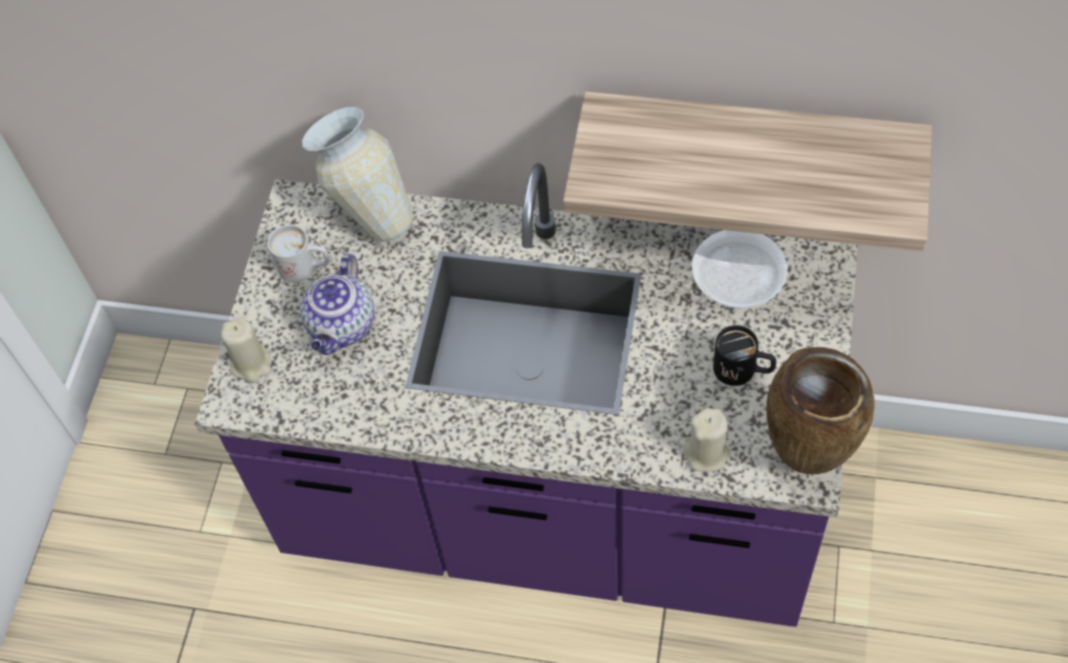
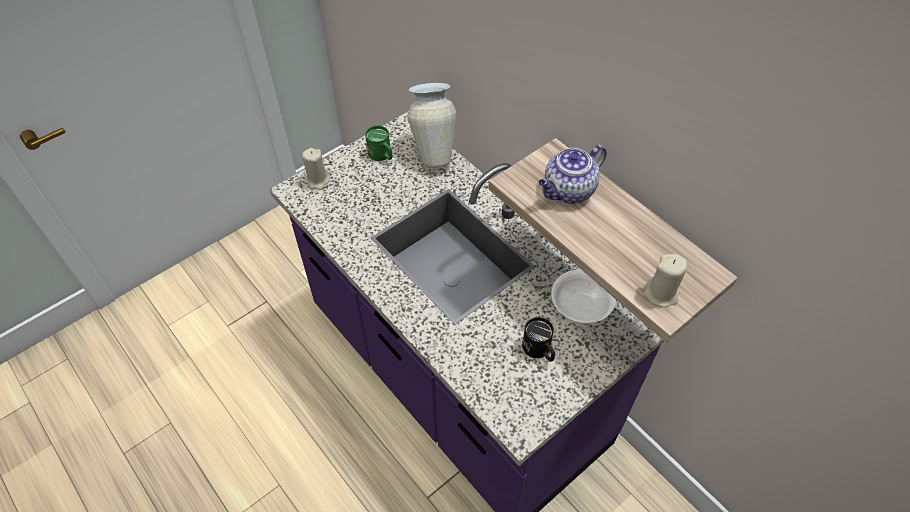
camera: 35 degrees right, 5 degrees down
(305, 267) = (382, 156): white mug -> green mug
(342, 327) = (371, 192): teapot -> teapot (568, 191)
(707, 453) = (479, 377): beige candle -> beige candle (661, 293)
(808, 458) = (529, 422): brown vase -> none

